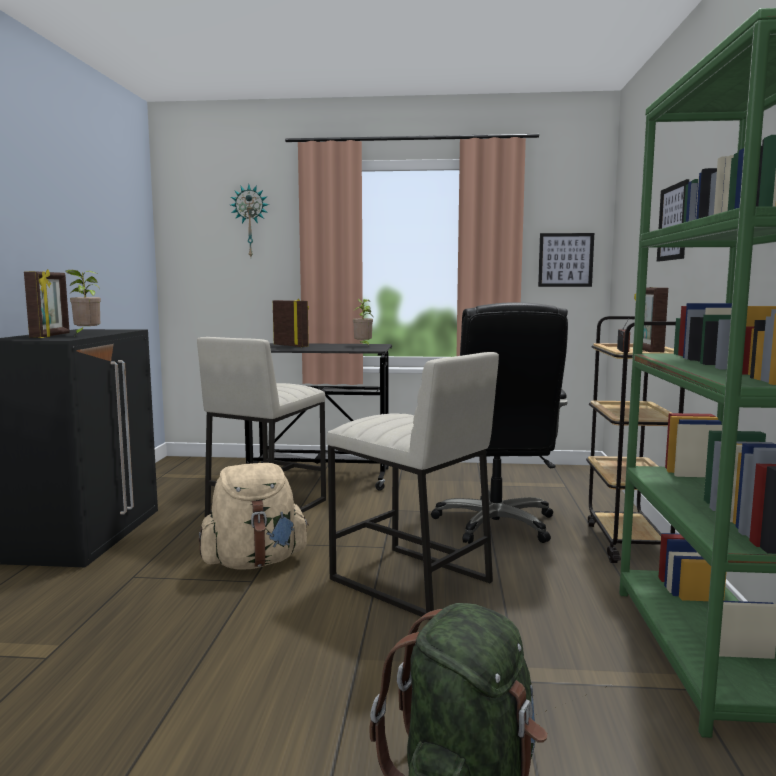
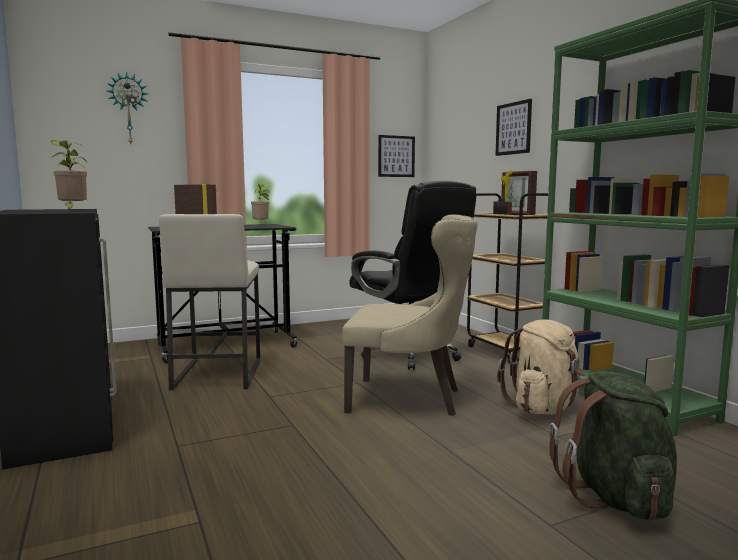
camera: 30 degrees left, 0 degrees up
(51, 336) = (39, 211): picture frame -> none
(255, 562) = (273, 412): beige backpack -> beige backpack (543, 408)
(411, 580) = (409, 398): beige stool -> beige chair

